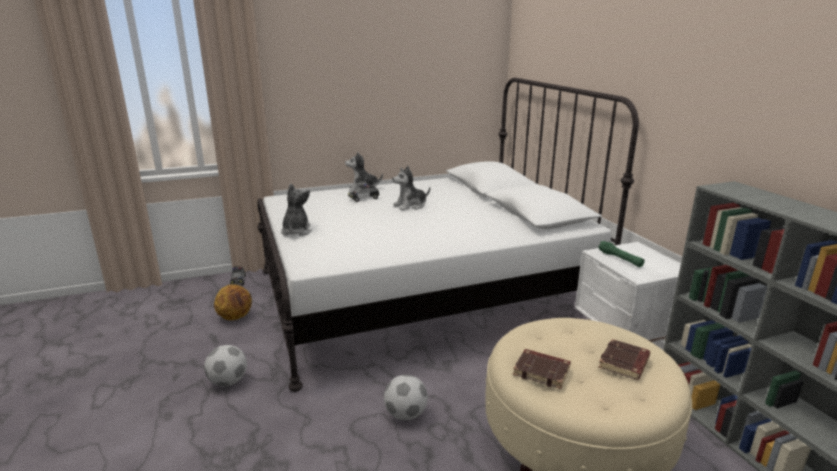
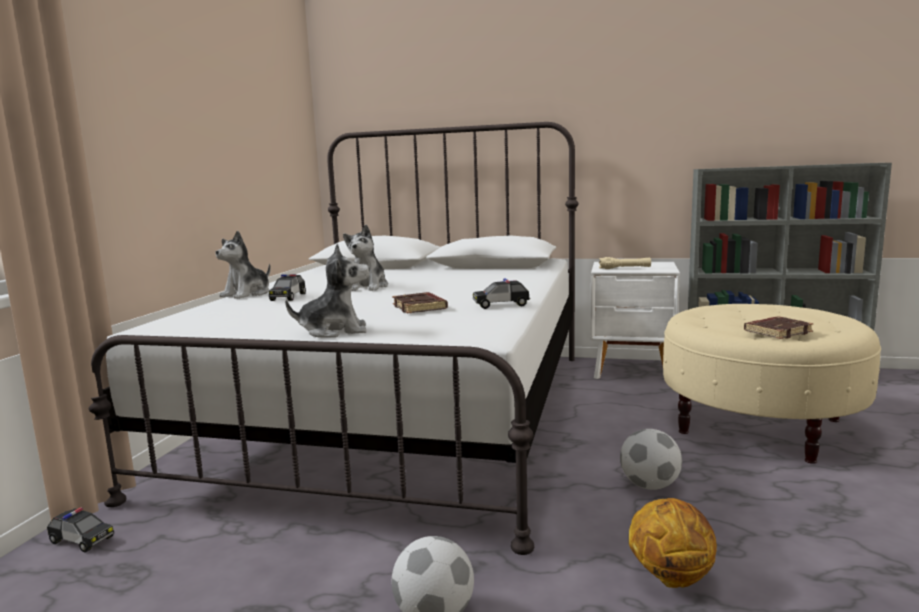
camera: 55 degrees left, 10 degrees down
(235, 317) = (220, 568): basketball -> basketball (670, 576)
(296, 231) = (334, 331): plush toy -> plush toy turned 135 degrees clockwise
(393, 251) = (501, 305): none -> toy car
(620, 259) = (625, 268): green flashlight -> beige flashlight
(624, 363) = (776, 313): brown book -> brown book (420, 307)

